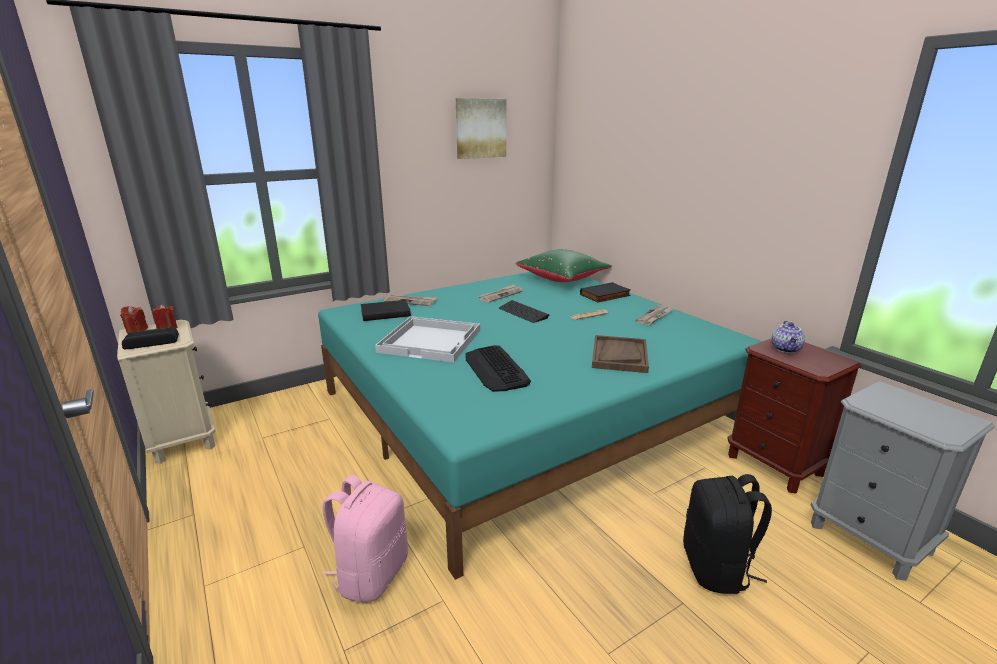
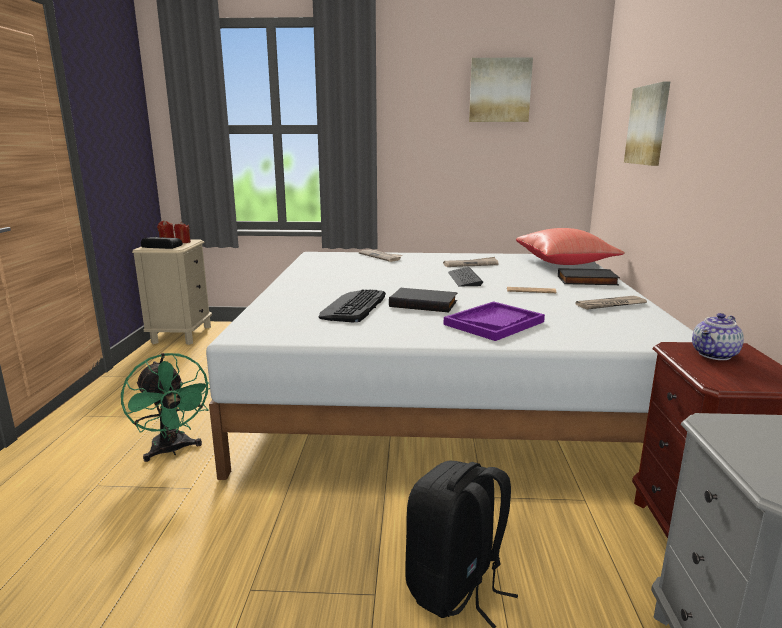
camera: 35 degrees right, 5 degrees down
(371, 574) = (172, 450): pink backpack -> green fan
(385, 313) = (345, 260): black book -> black book (424, 303)
(431, 340) = (343, 281): white tray -> none
(524, 411) = (445, 388): turquoise bed -> white bed
(563, 279) = (565, 263): green pillow -> red pillow
(619, 355) = (494, 323): brown tray -> purple tray
(631, 168) = (648, 125): none -> picture

